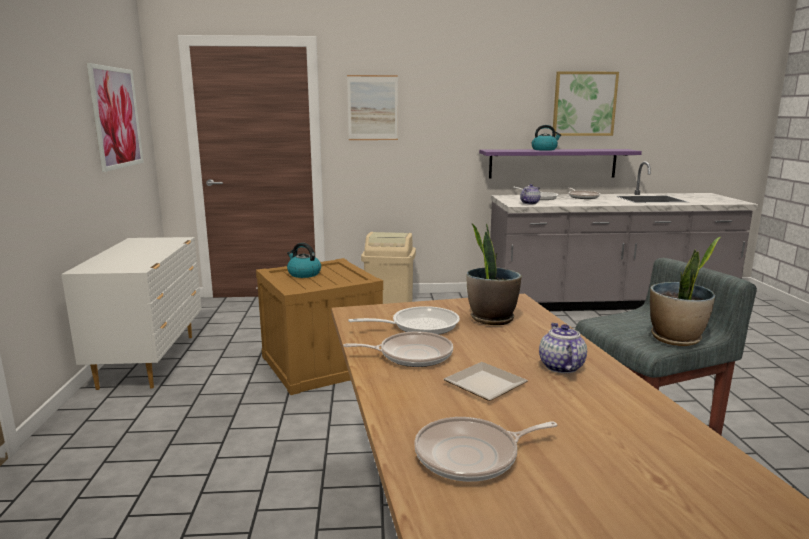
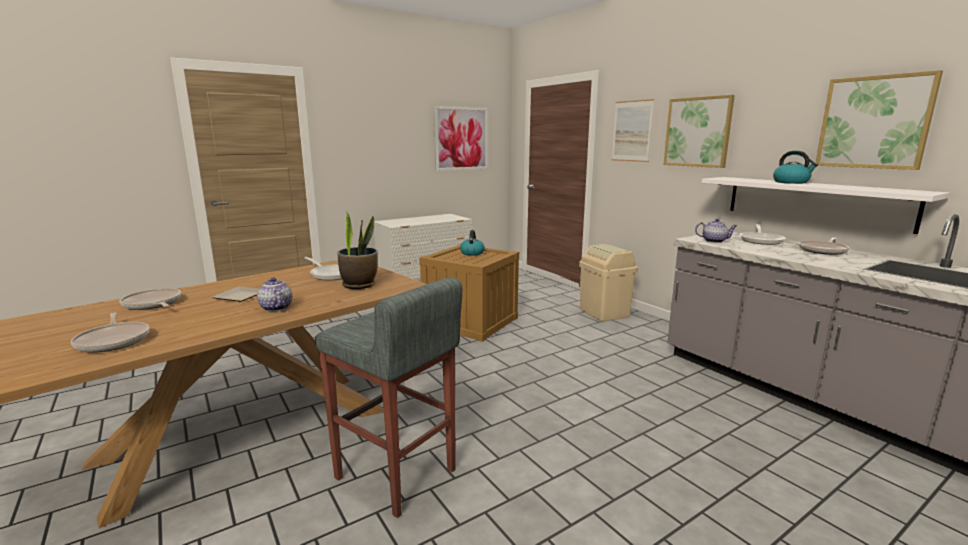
camera: 60 degrees right, 0 degrees up
(411, 355) = (280, 279): frying pan -> frying pan (114, 340)
(450, 109) = (698, 132): none -> picture
(552, 163) = (814, 202): purple shelf -> white shelf
(560, 366) = (275, 307): teapot -> teapot turned 90 degrees counterclockwise
(676, 339) = (360, 335): potted plant -> none

